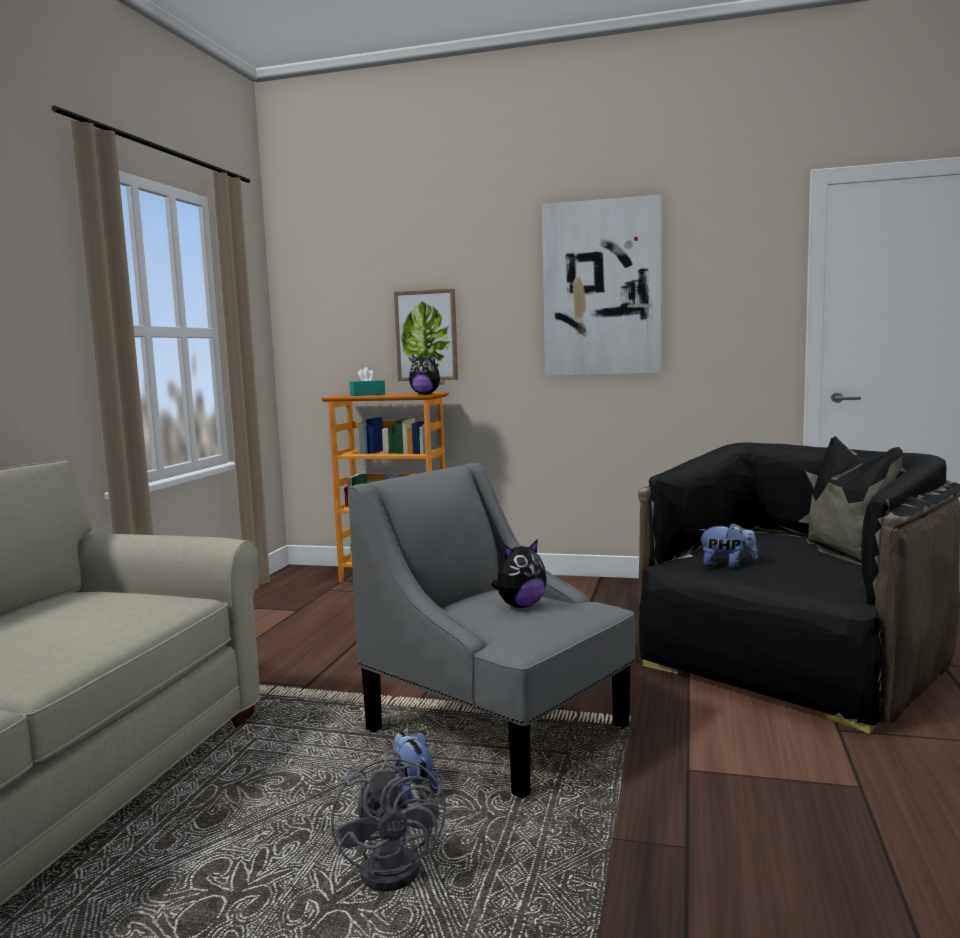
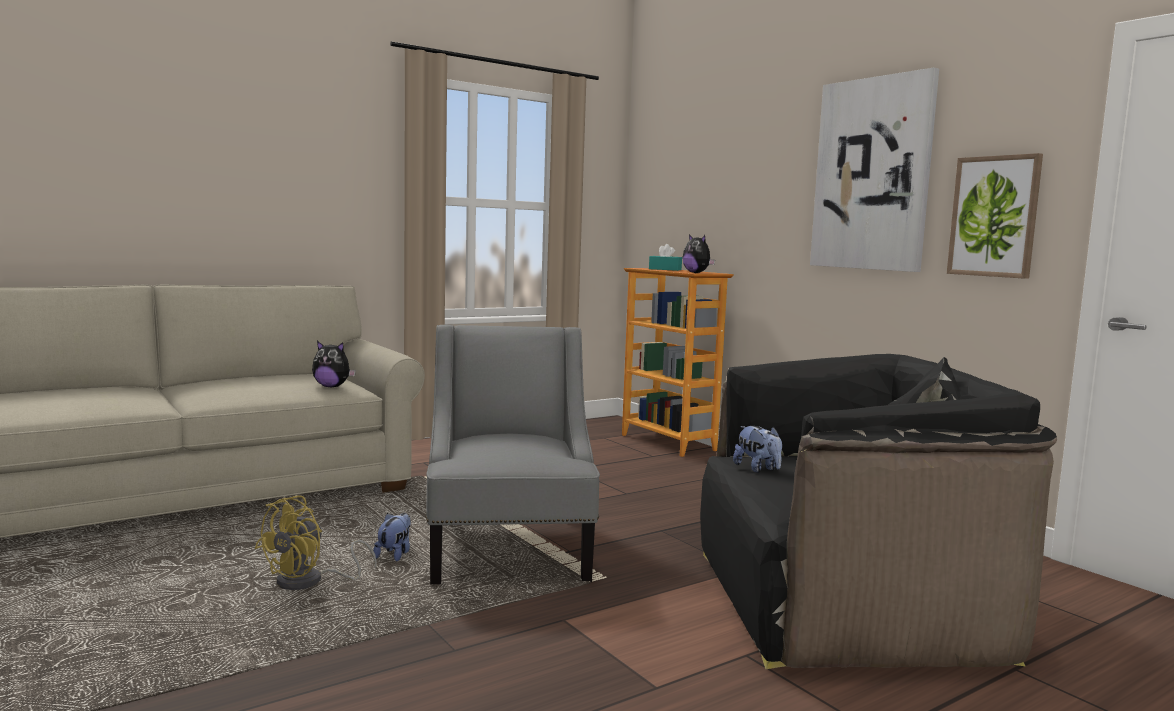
camera: 40 degrees right, 0 degrees up
(400, 866) = (310, 582): grey fan -> yellow fan
(426, 335) = (725, 217): picture -> picture (994, 216)
(520, 605) = (515, 445): plush toy -> plush toy (332, 387)

